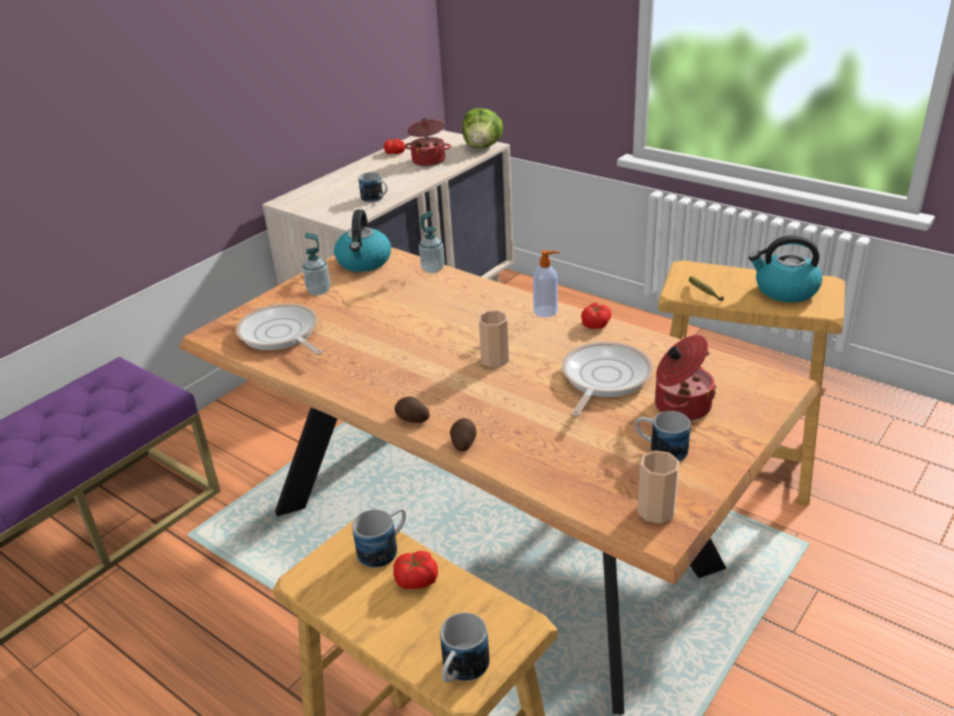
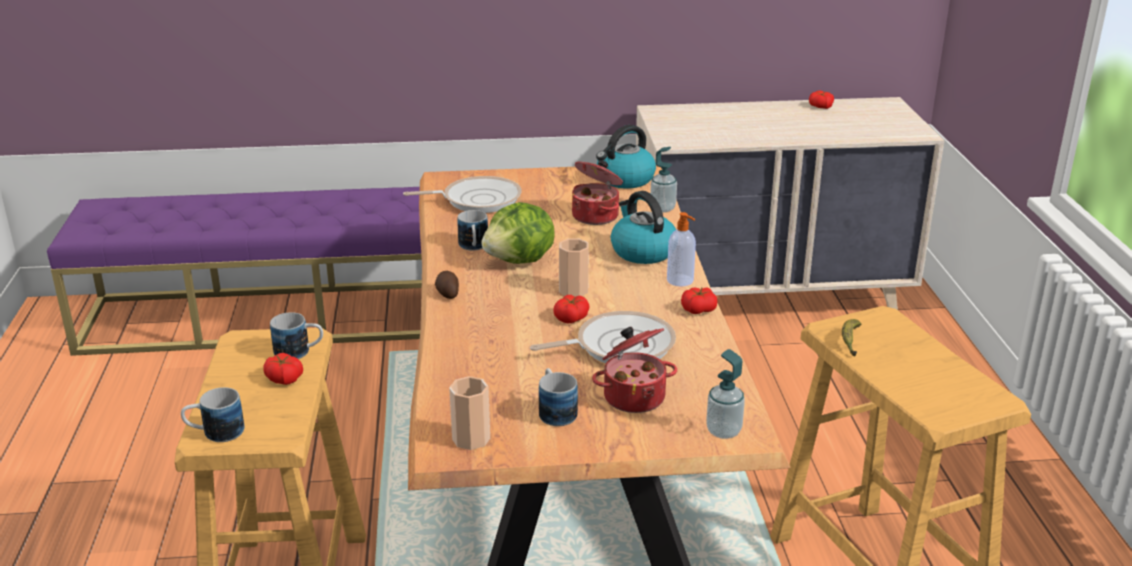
camera: 45 degrees right, 5 degrees down
(280, 335) = (477, 200): frying pan -> frying pan turned 75 degrees clockwise
(319, 291) = (555, 184): soap dispenser -> soap dispenser (723, 431)
(376, 199) = (726, 137): mug -> mug (473, 247)
(429, 160) = (836, 124): cooking pot -> cooking pot (596, 216)
(463, 443) = (447, 325): potato -> none
(483, 147) = (911, 132): lettuce -> lettuce (520, 261)
(534, 379) = (571, 318): none -> tomato
(785, 290) = (937, 382): kettle -> kettle (642, 251)

